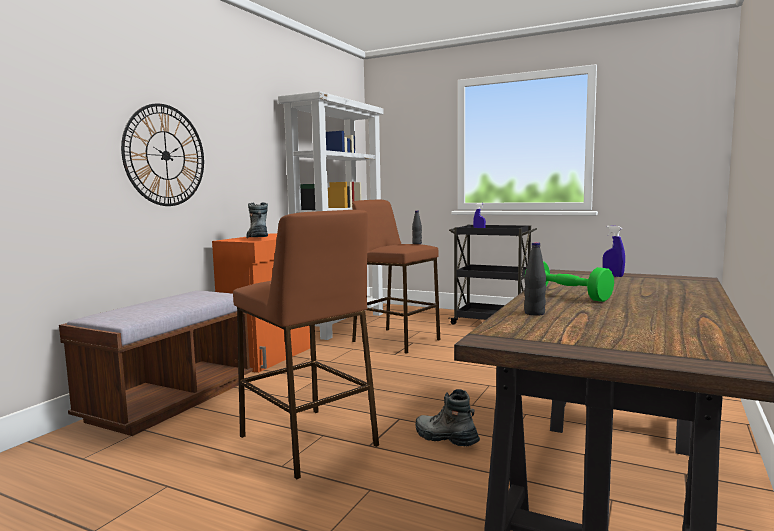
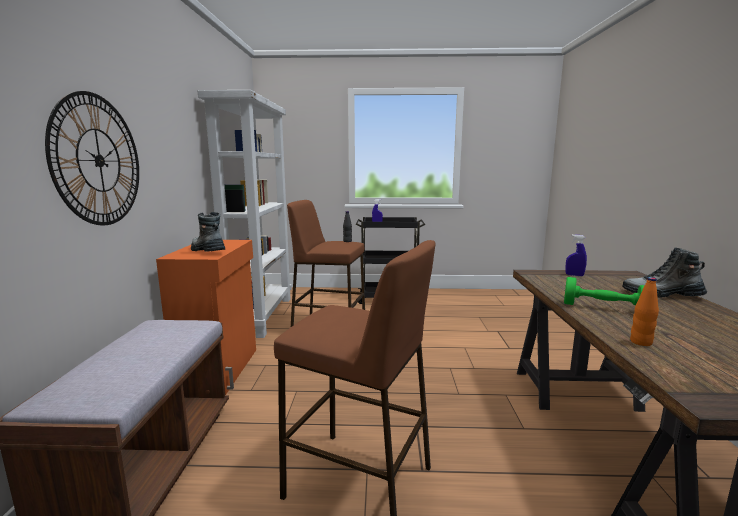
camera: 25 degrees left, 5 degrees up
(445, 438) = (476, 441): boot -> boot (661, 295)
(534, 313) = (641, 342): black bottle -> orange bottle

